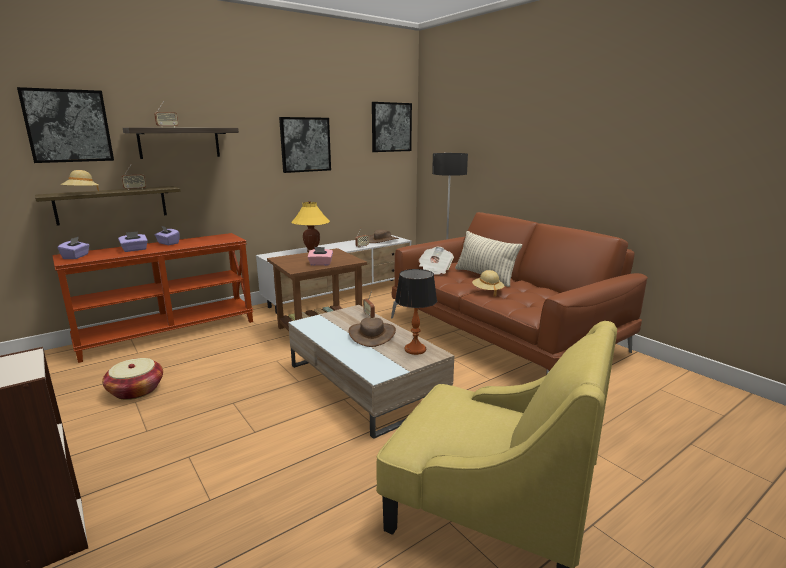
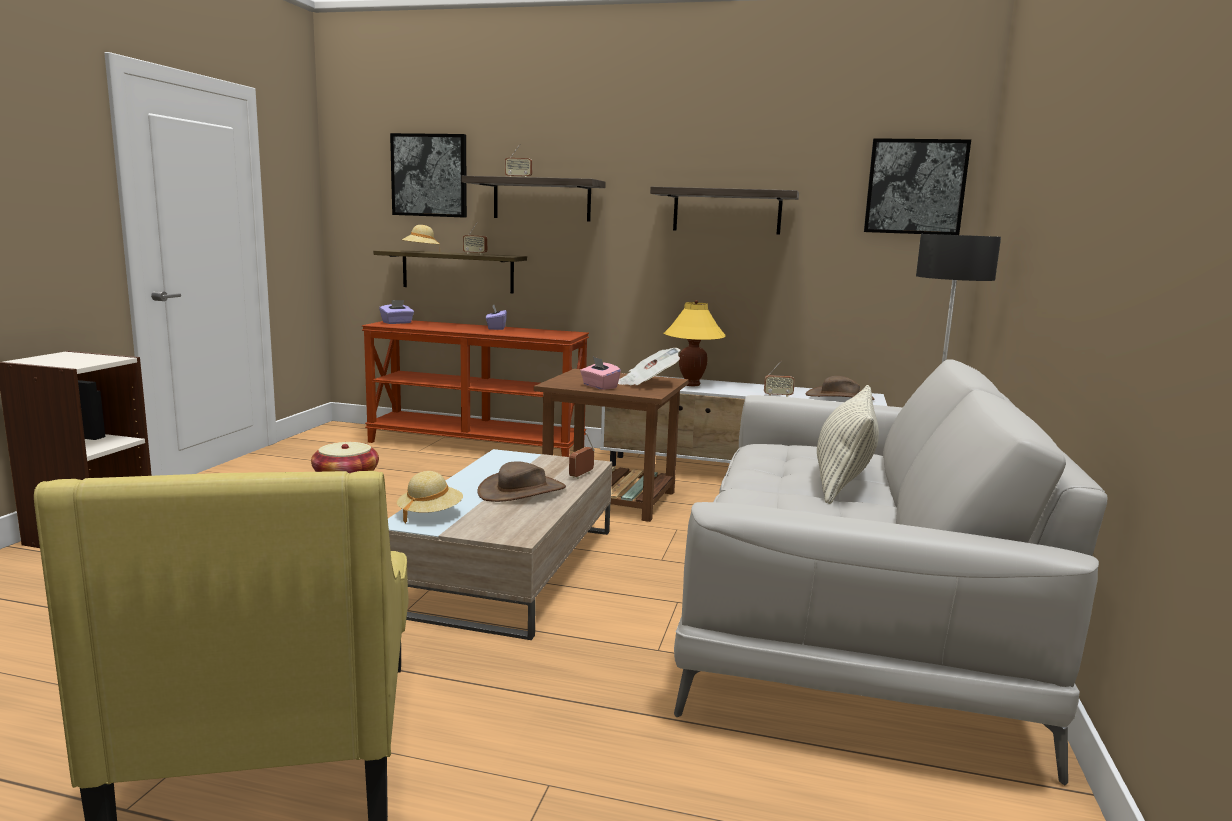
camera: 50 degrees right, 5 degrees down
(134, 250) = (452, 327): purple tissue box -> none
(305, 144) = (727, 211): picture -> shelf
(415, 349) = (512, 523): table lamp -> none
(434, 271) = (784, 449): newspaper -> newspaper (647, 383)
(487, 291) = (769, 495): beige hat -> beige hat (430, 514)
(503, 334) = (850, 617): brown sofa -> grey sofa

